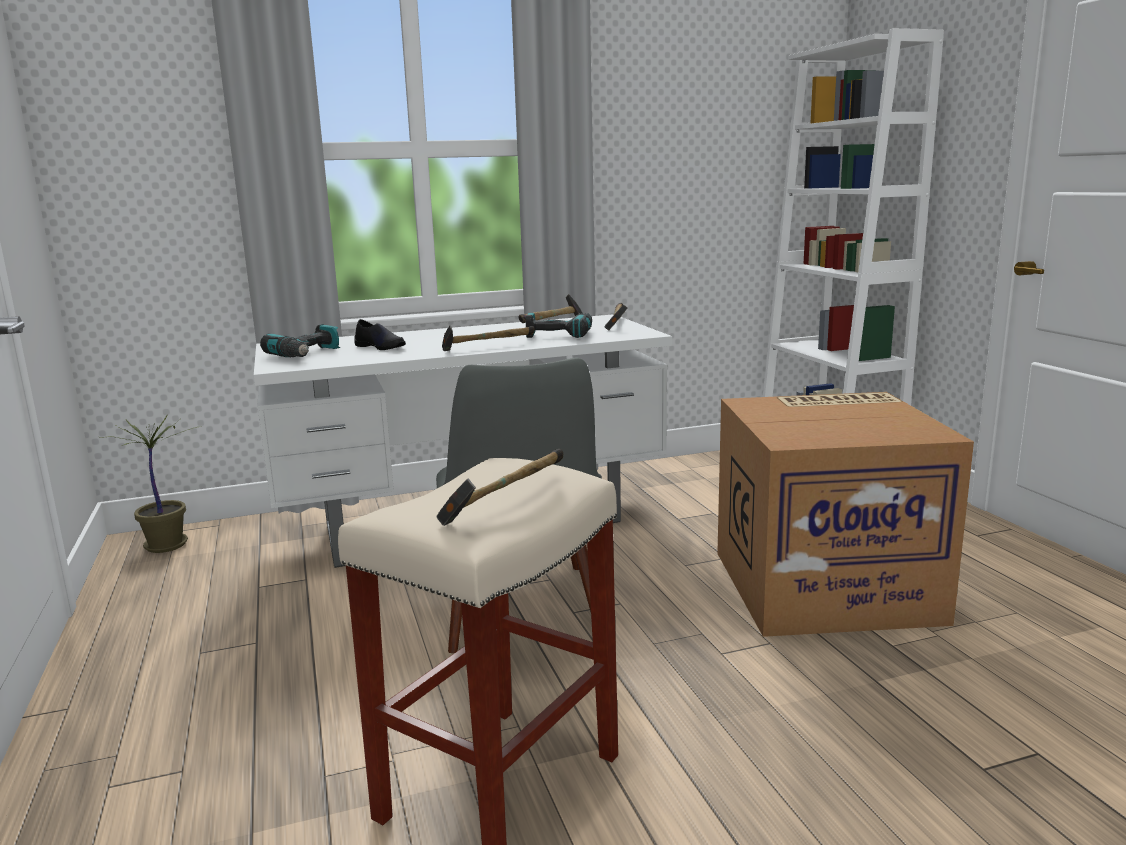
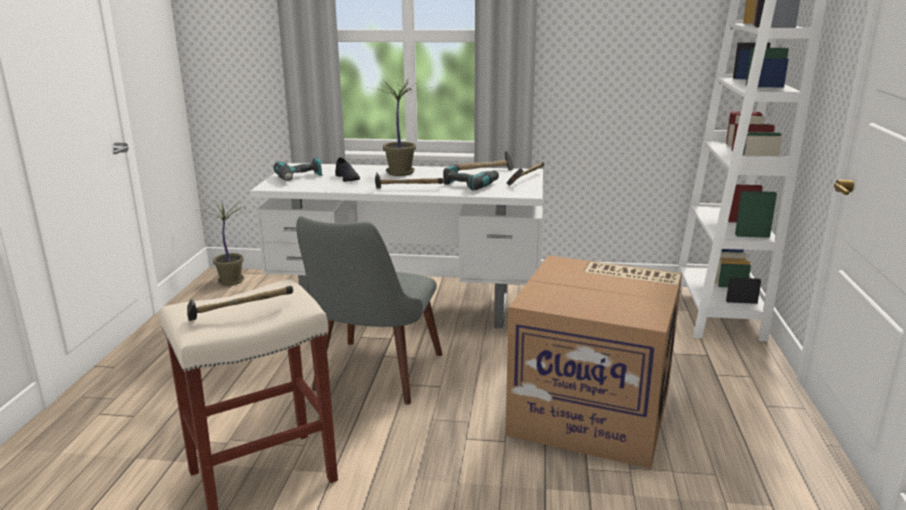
camera: 25 degrees right, 5 degrees up
(443, 334) = (400, 172): none -> potted plant

